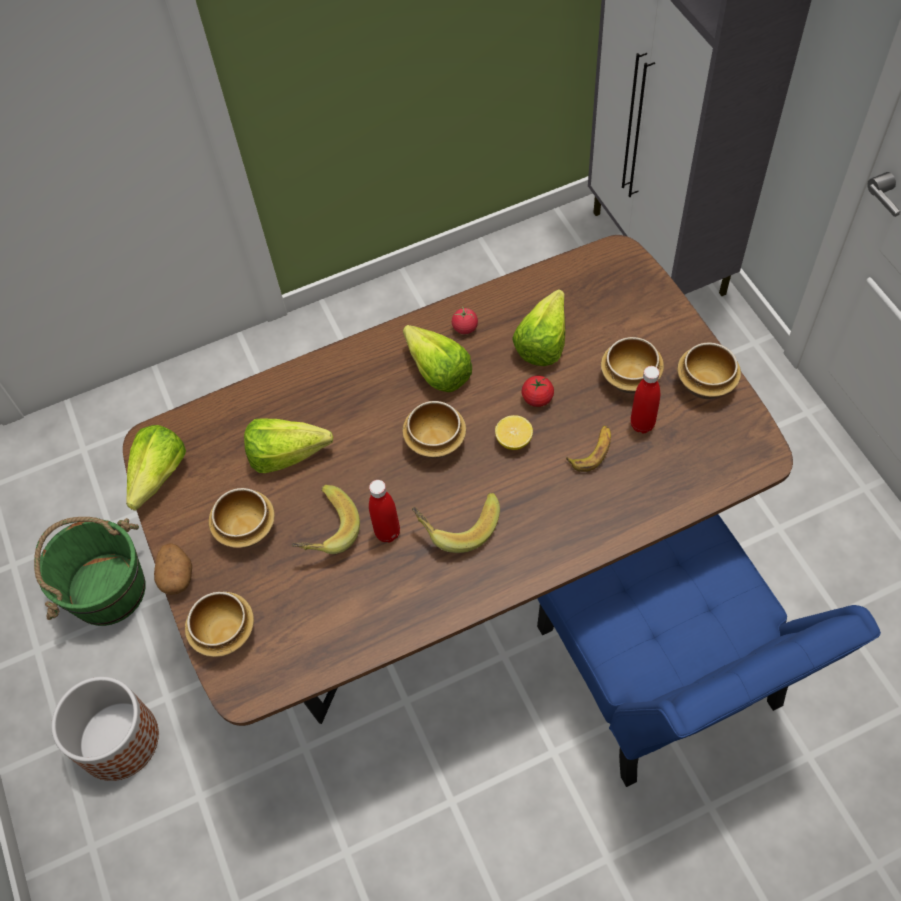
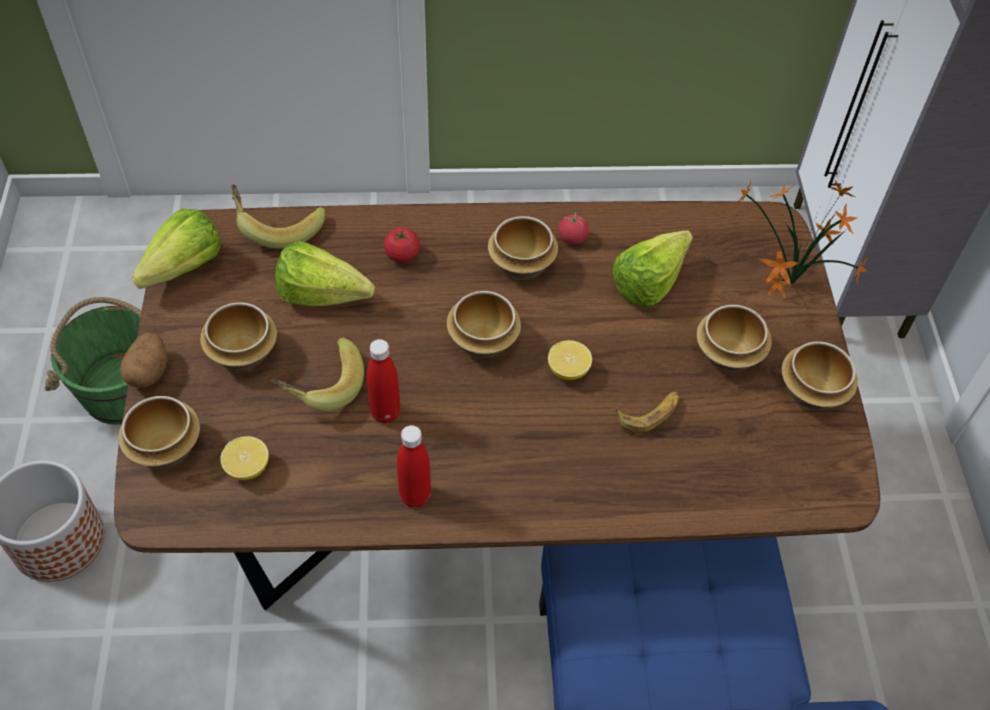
camera: 15 degrees right, 5 degrees down
(300, 622) = (247, 468): none -> lemon
(435, 367) = (520, 265): lettuce -> bowl
(457, 524) = (463, 433): banana -> banana (277, 225)
(537, 398) = (615, 337): tomato -> tomato (402, 255)
(642, 424) = (719, 407): red bottle -> red bottle (415, 496)
(650, 303) = (788, 285): none -> potted plant

